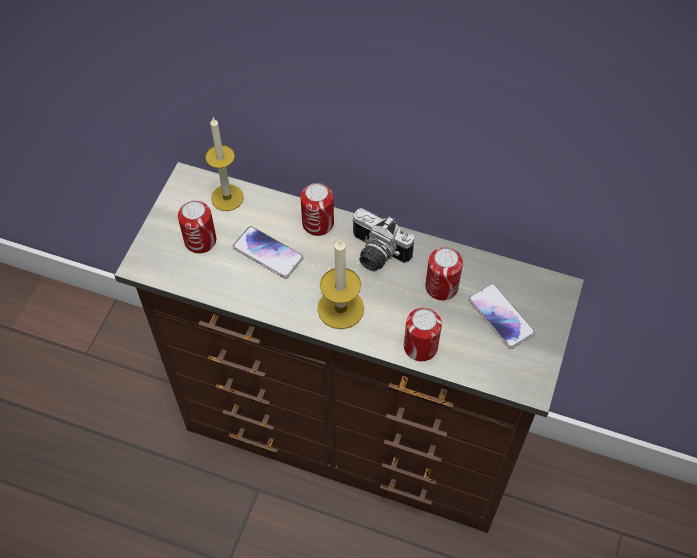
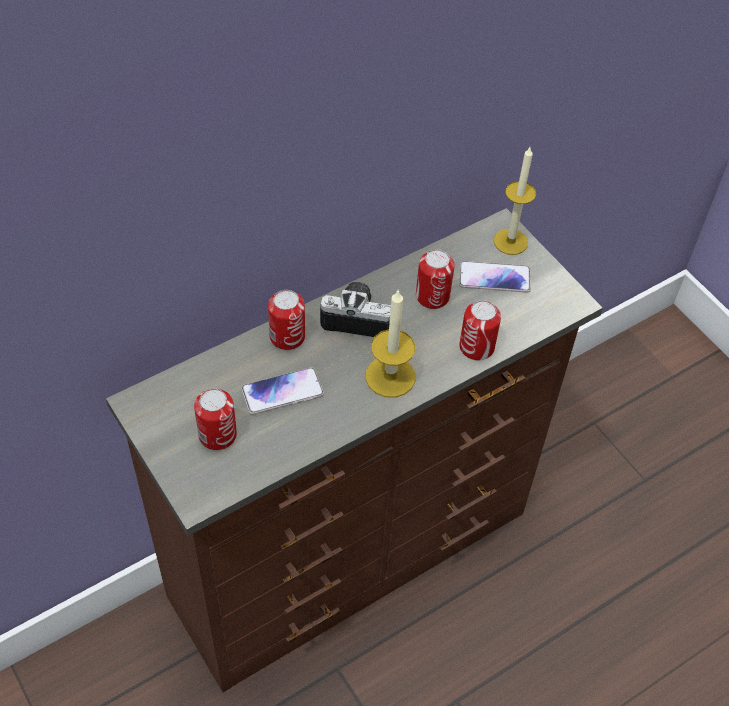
camera: 55 degrees left, 5 degrees down
(227, 197) = (190, 385): candle -> candle (510, 241)
(375, 254) = (358, 318): camera -> camera turned 150 degrees counterclockwise

